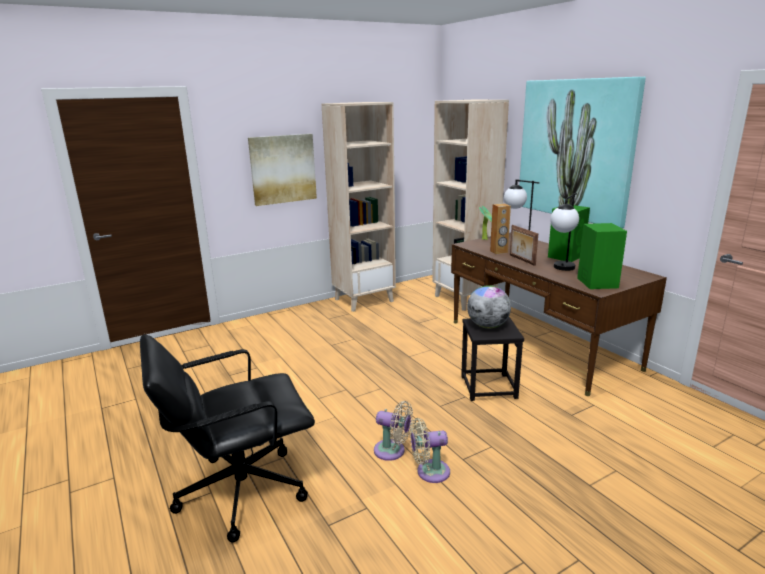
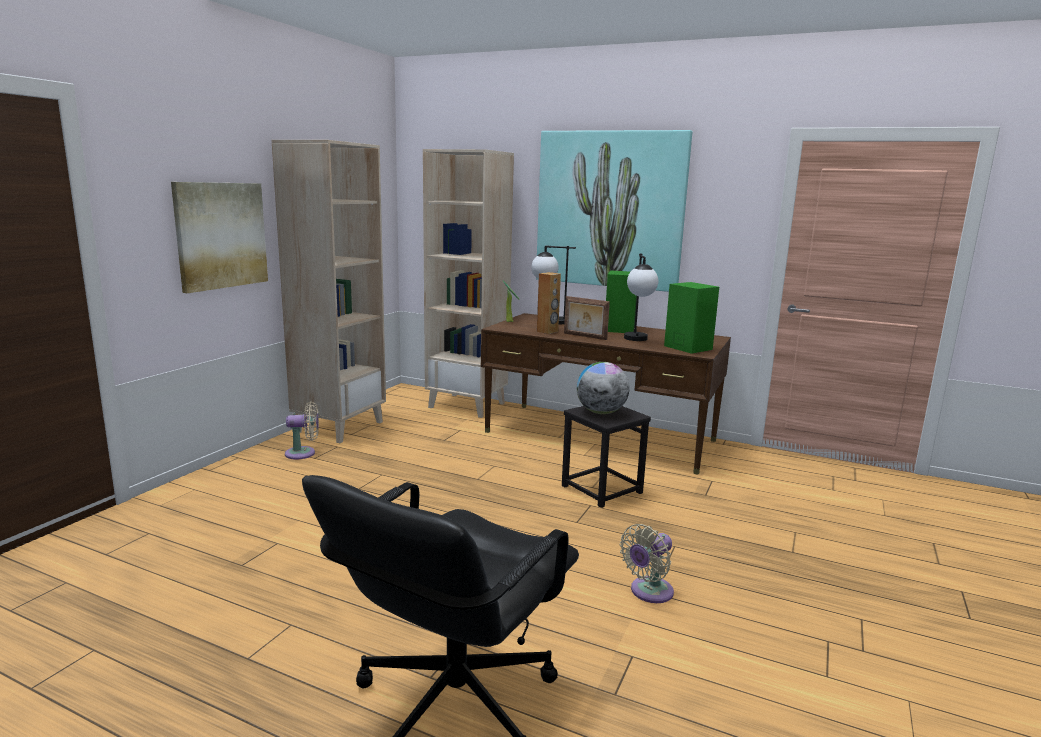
camera: 35 degrees left, 5 degrees down
(392, 451) = (585, 585): beige fan -> beige fan (303, 453)

